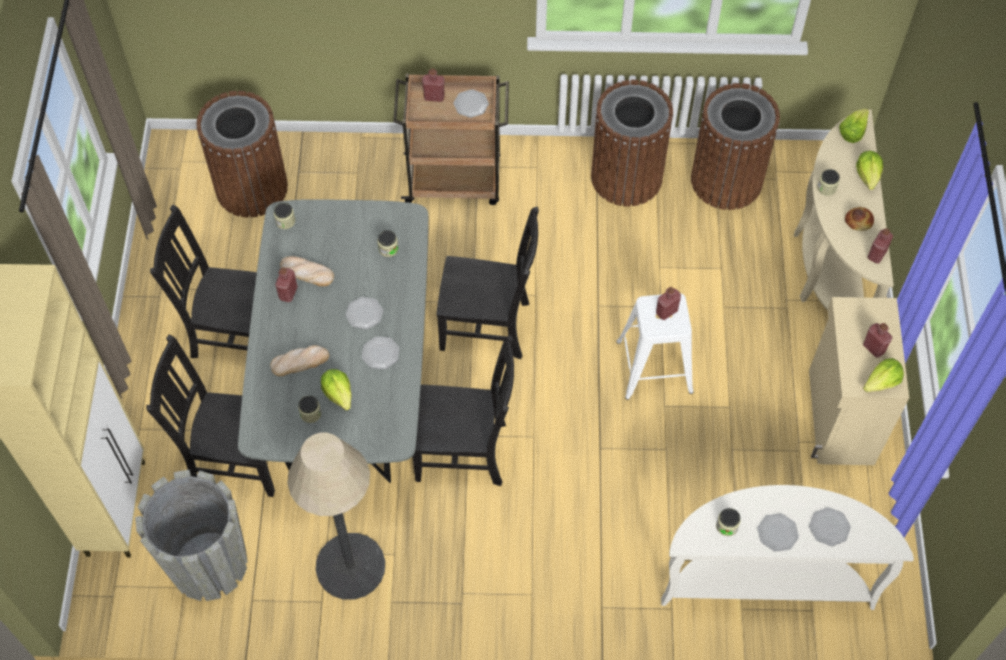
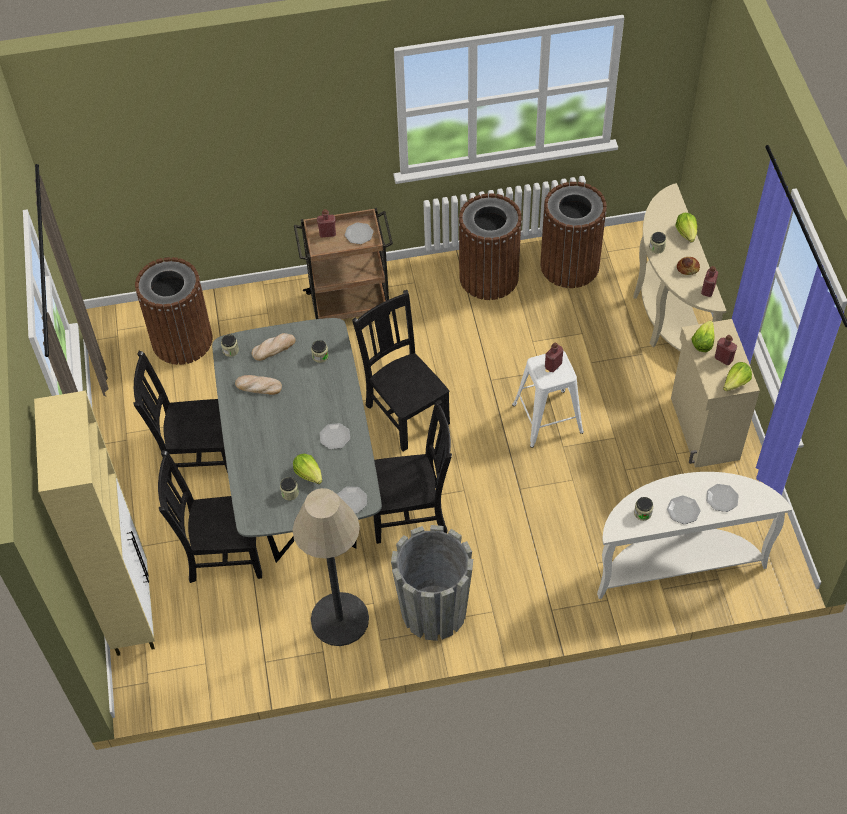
camera: 10 degrees left, 5 degrees down
(208, 564) = (221, 641): grey planter -> grey planter (434, 611)
(288, 293) = (247, 405): red bottle -> none
(300, 361) = (271, 455): bread -> bread (273, 348)
(364, 314) = (313, 409): plate -> plate (351, 501)
(488, 326) = (405, 412): black chair -> black chair turned 120 degrees counterclockwise
(852, 131) = (666, 202): lettuce -> lettuce (703, 342)

